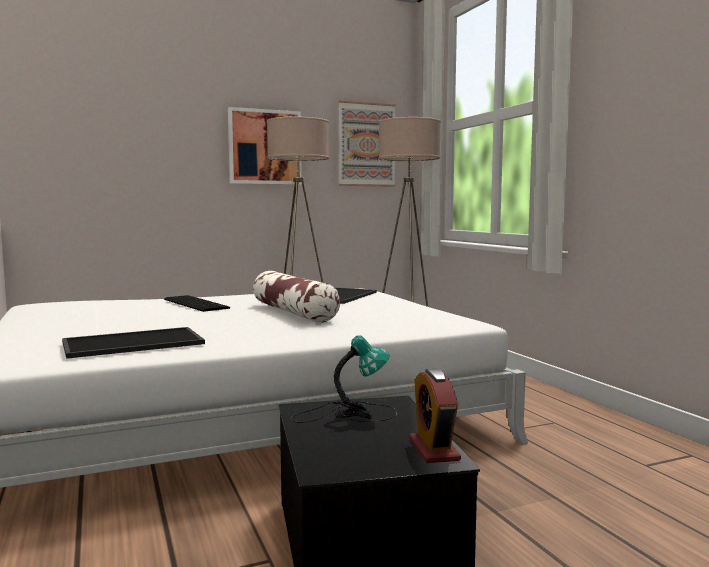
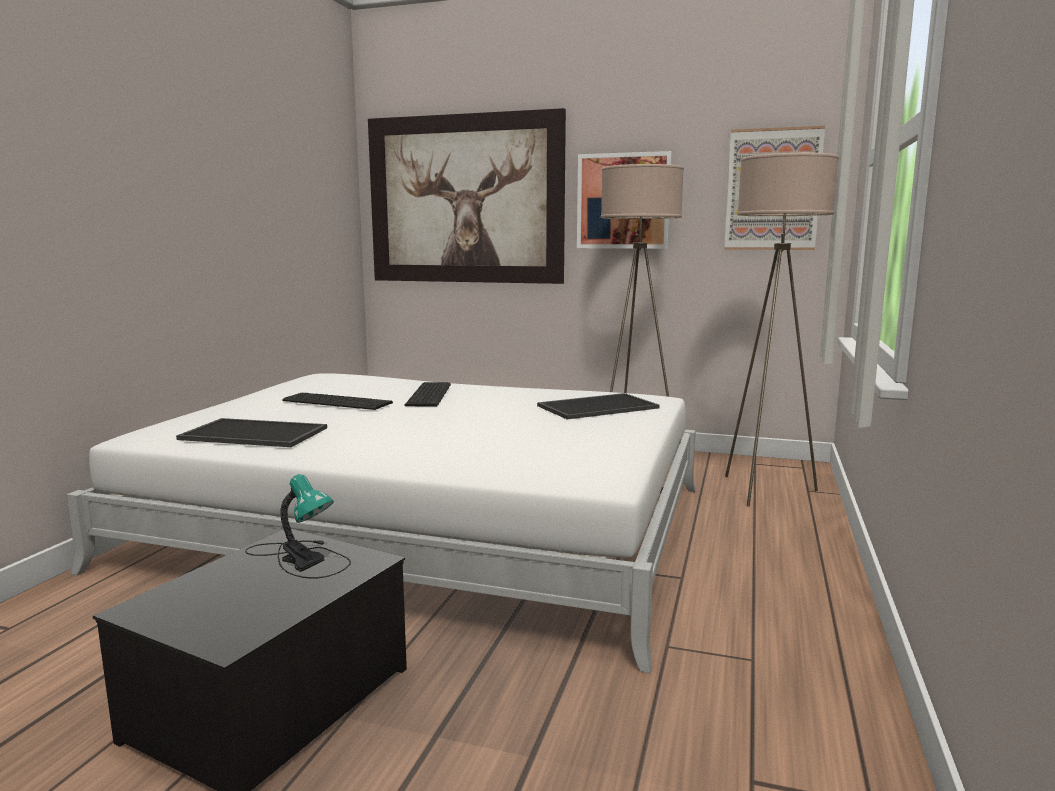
camera: 40 degrees right, 5 degrees up
(121, 138) = (465, 200): none -> picture
(132, 315) = (337, 401): none -> keyboard
(293, 312) = (473, 422): pillow -> none
(433, 449) = (250, 628): alarm clock -> none

